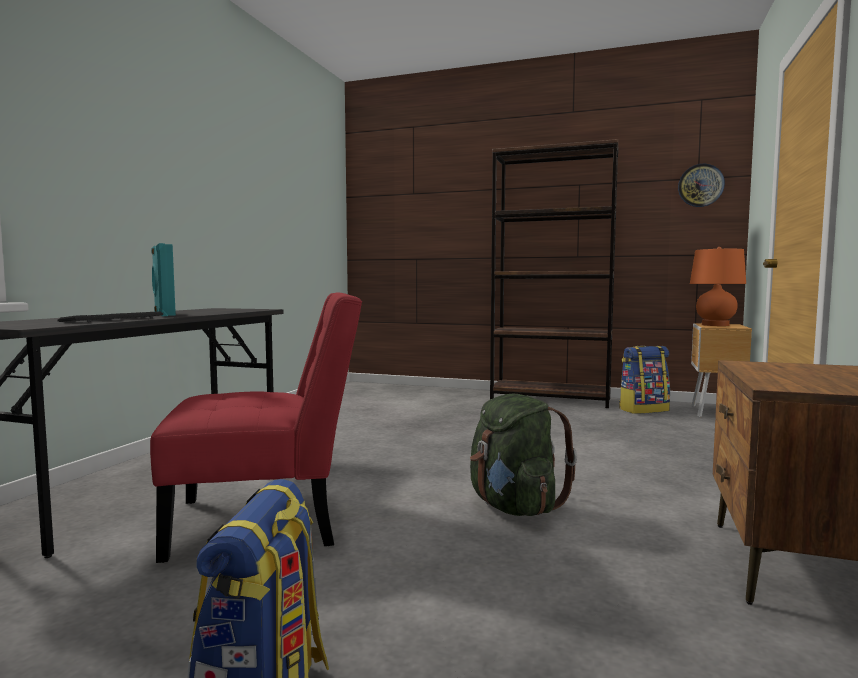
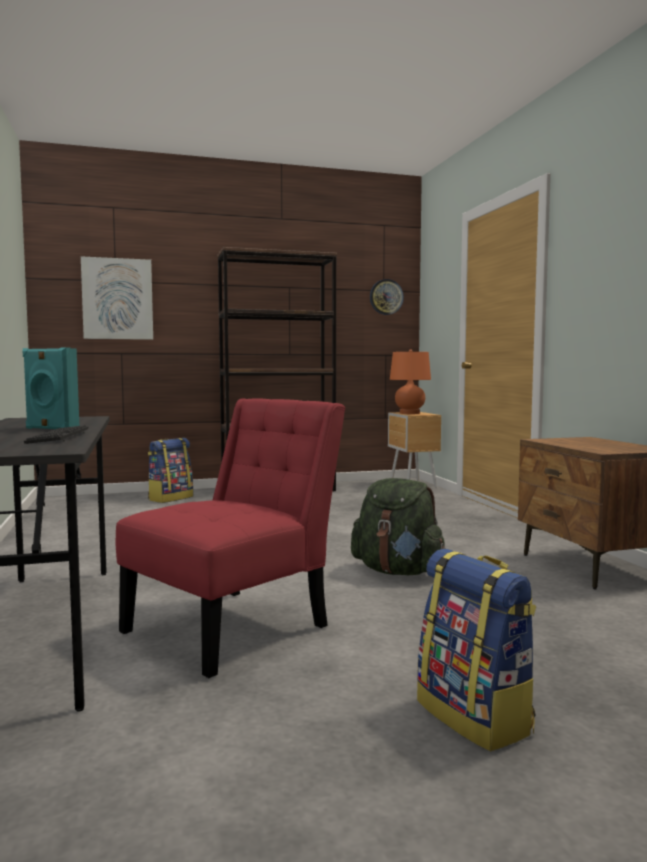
camera: 35 degrees left, 0 degrees up
(414, 209) = (117, 299): none -> picture
(643, 410) = (362, 489): backpack -> backpack (170, 498)

